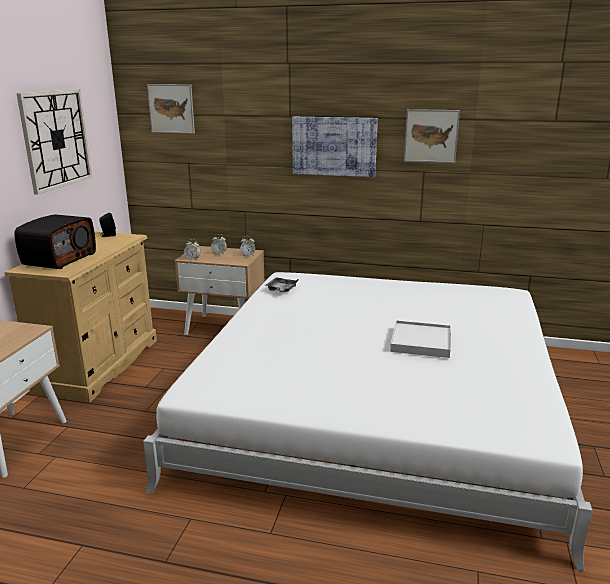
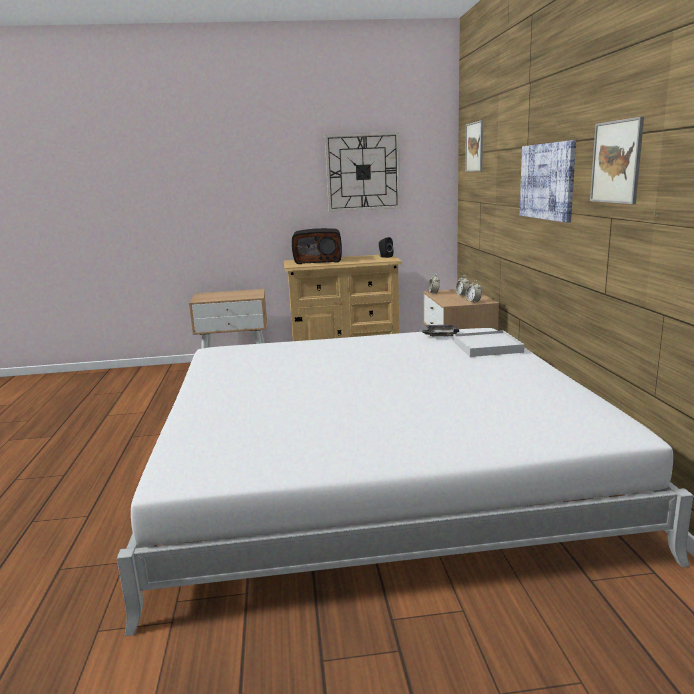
camera: 70 degrees right, 5 degrees down
(421, 342) = (366, 399): white tray -> white tray (487, 347)

